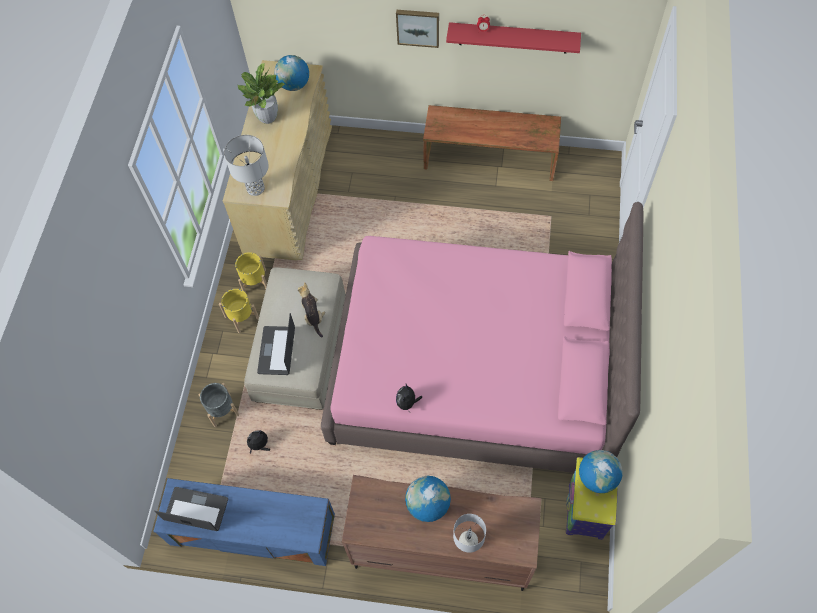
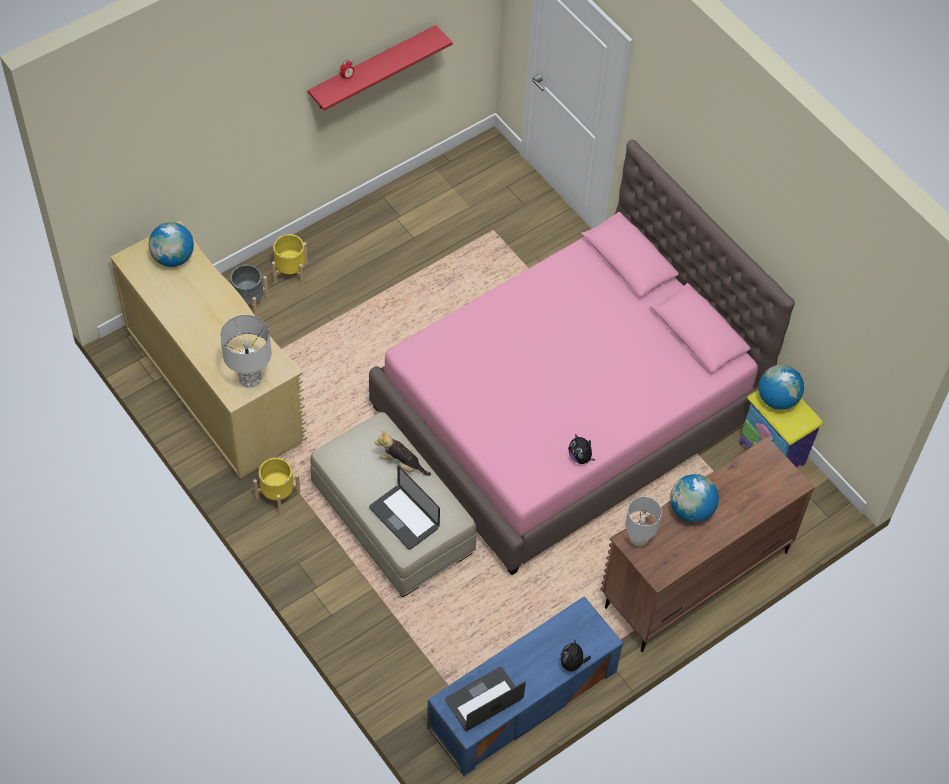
camera: 50 degrees left, 5 degrees down
(222, 410) = (380, 629): grey planter -> grey planter (249, 303)
(242, 317) = (303, 536): yellow planter -> yellow planter (291, 272)
(260, 445) = (449, 628): plush toy -> plush toy (572, 663)
(267, 117) = (183, 306): potted plant -> none
(418, 27) = (276, 114): picture -> none
(467, 542) = (748, 511): grey table lamp -> grey table lamp (637, 539)
(491, 157) = (380, 214): brown bench -> none

